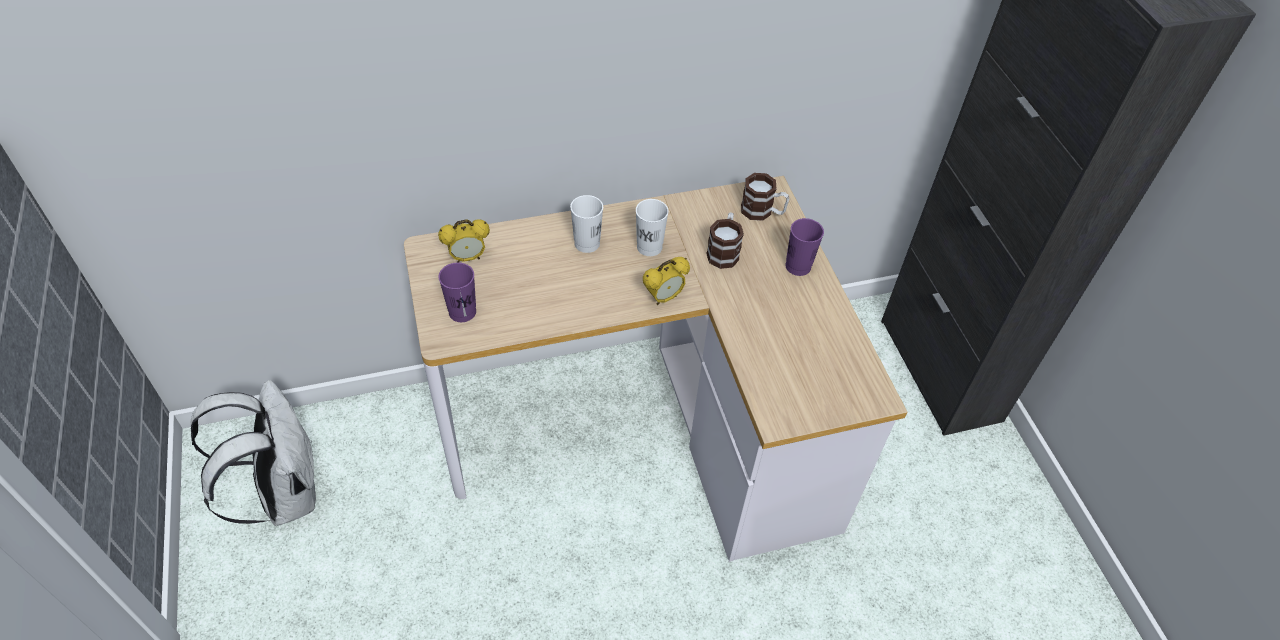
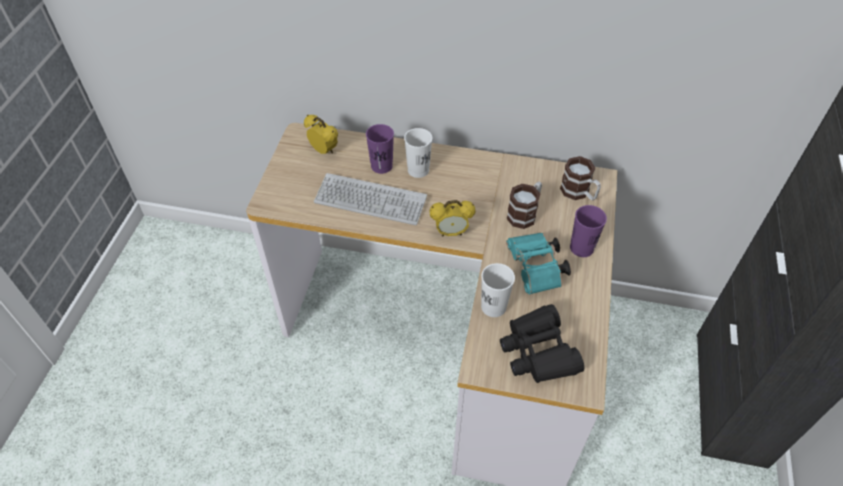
camera: 30 degrees right, 0 degrees up
(283, 493) = (177, 283): white backpack -> none
(462, 312) = (294, 188): purple cup -> purple cup (381, 166)
(467, 258) = (324, 151): alarm clock -> alarm clock turned 150 degrees counterclockwise
(557, 294) = (370, 200): none -> keyboard
(649, 247) = (465, 189): white cup -> white cup (493, 306)
(770, 305) = (536, 270): none -> turquoise binoculars
(819, 382) = (538, 351): none -> black binoculars

